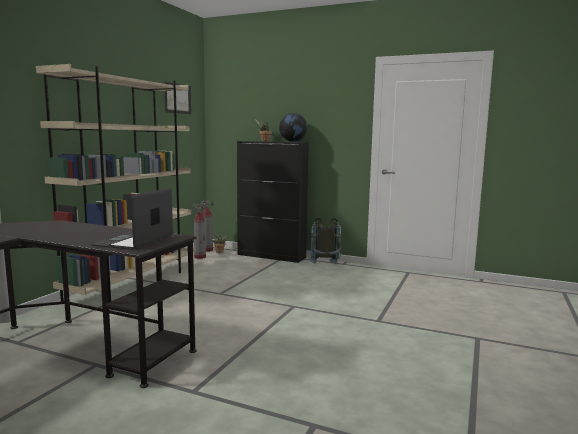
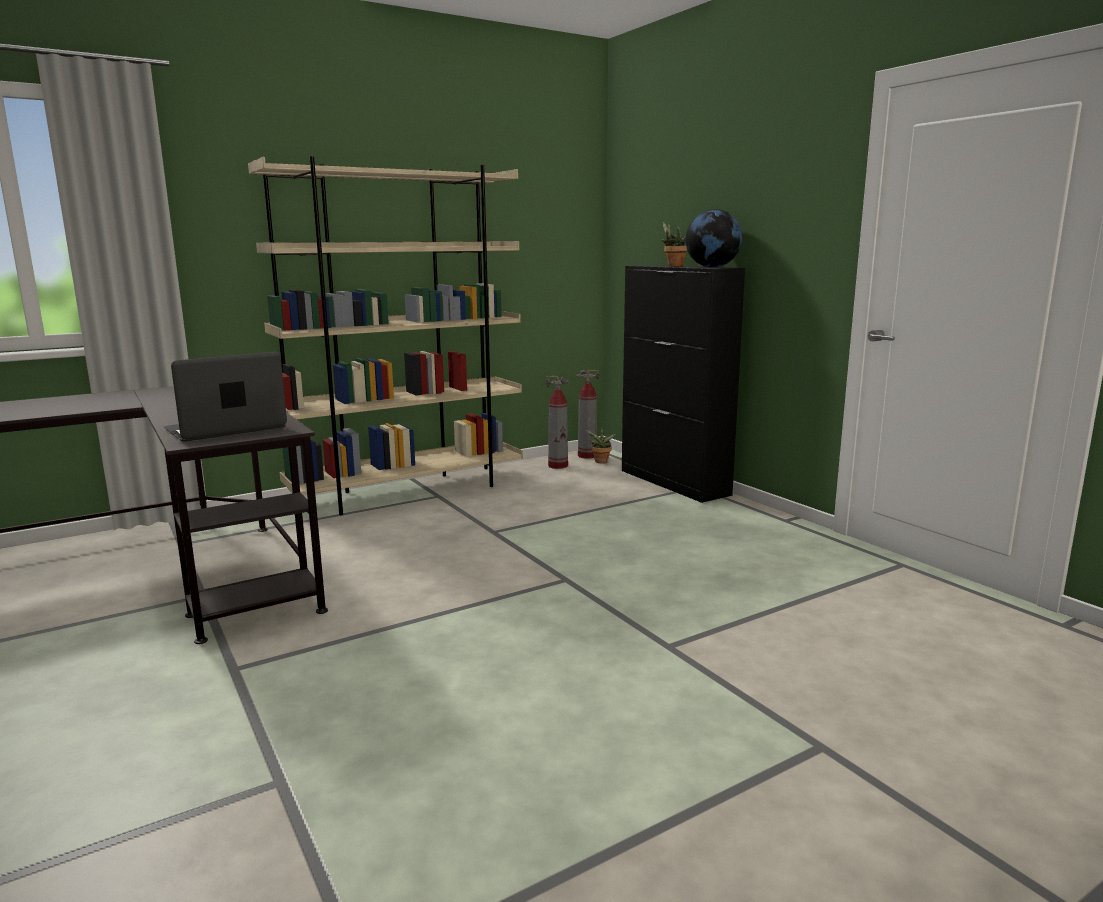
camera: 35 degrees right, 5 degrees up
(177, 98) = (538, 192): picture -> none
(325, 266) = (741, 518): grey backpack -> none

